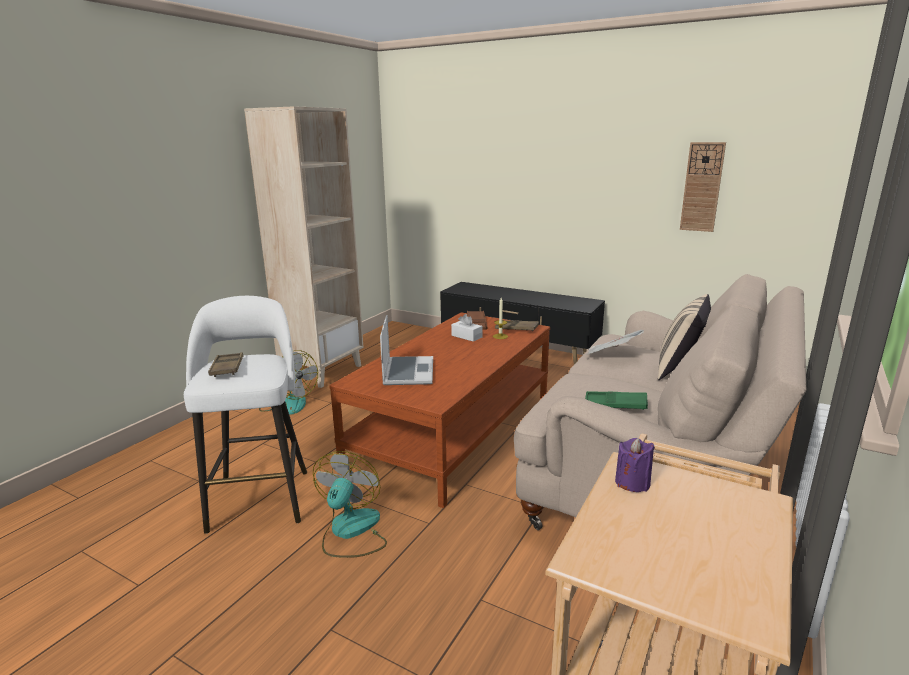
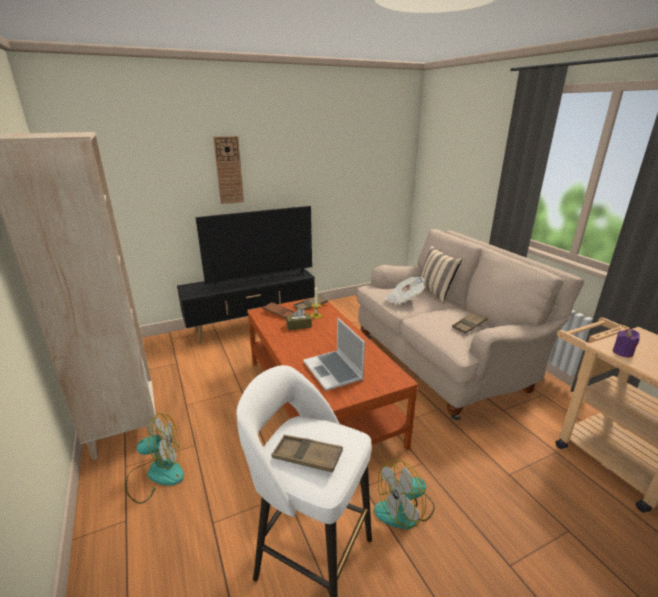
camera: 55 degrees left, 5 degrees up
(351, 532) = (405, 510): fan -> fan turned 75 degrees counterclockwise
(407, 372) = (334, 371): laptop -> laptop turned 150 degrees counterclockwise
(466, 336) = (299, 326): white tissue box -> brown tissue box
(532, 298) = (261, 280): none -> television
(615, 404) = (469, 325): green tray -> brown tray
(702, 187) = (349, 178): wall clock -> wall clock (229, 170)

